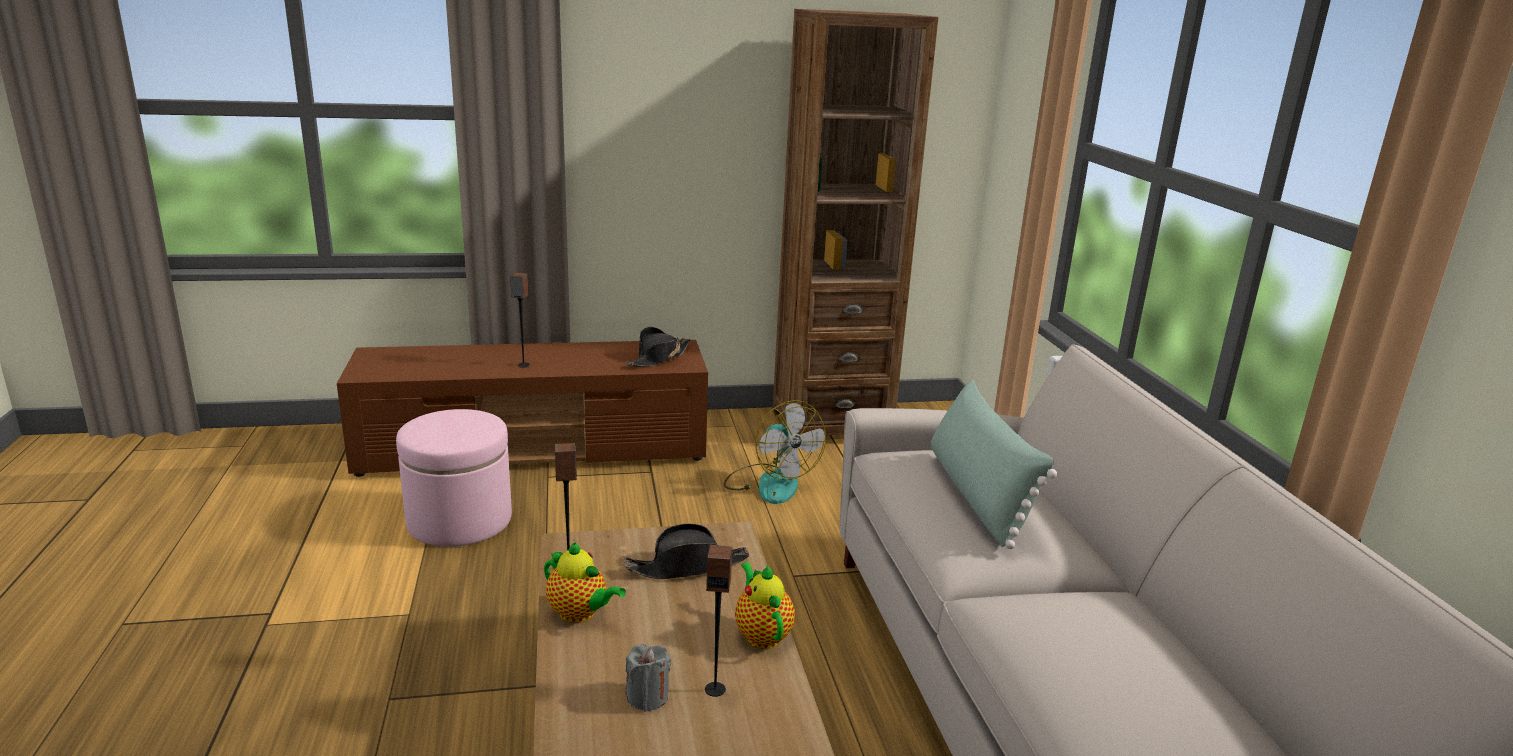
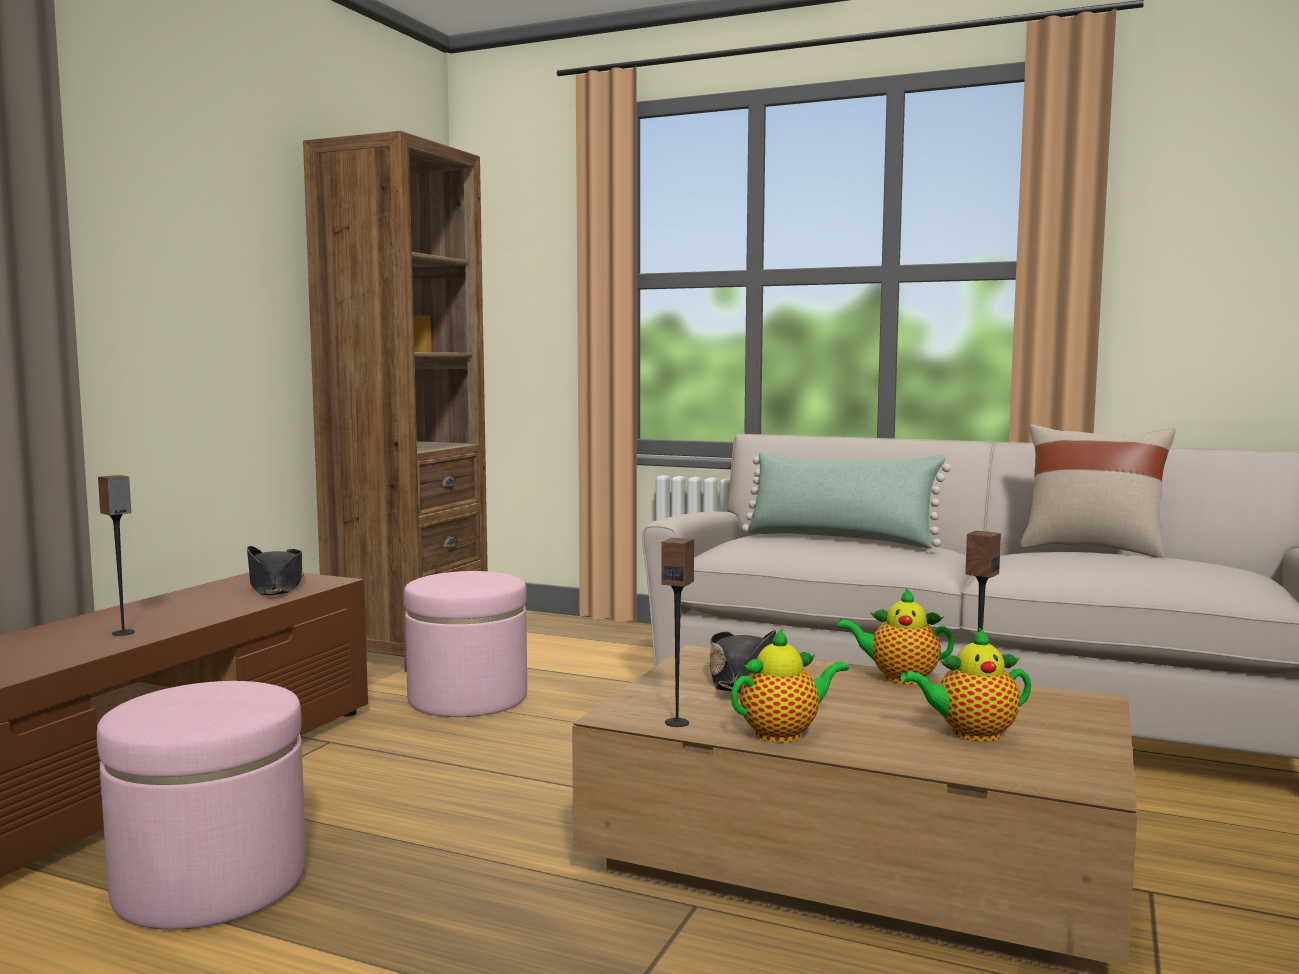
camera: 55 degrees left, 15 degrees down
(647, 697) = (970, 733): grey candle -> teapot
(770, 483) = (468, 698): fan -> pink ottoman
(1168, 644) = (1092, 549): none -> beige pillow

